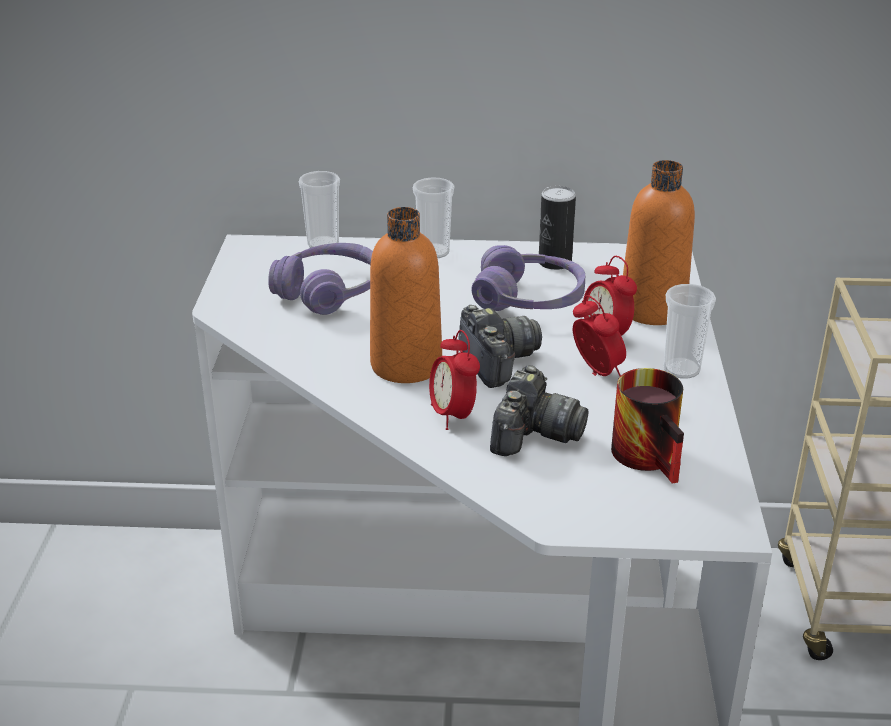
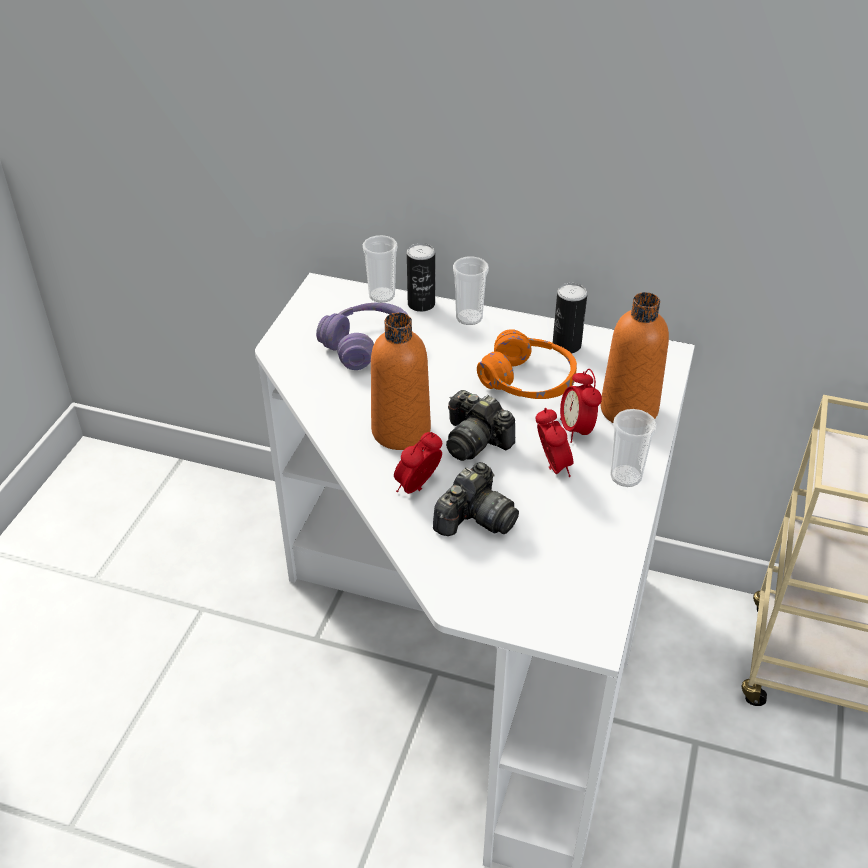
camera: 15 degrees right, 10 degrees up
(373, 246) = (421, 304): none -> can
(453, 416) = (418, 488): alarm clock -> alarm clock turned 45 degrees clockwise
(497, 362) = (475, 441): camera -> camera turned 135 degrees clockwise
(529, 300) = (528, 381): purple headphones -> orange headphones
(654, 457) = (563, 560): mug -> none

